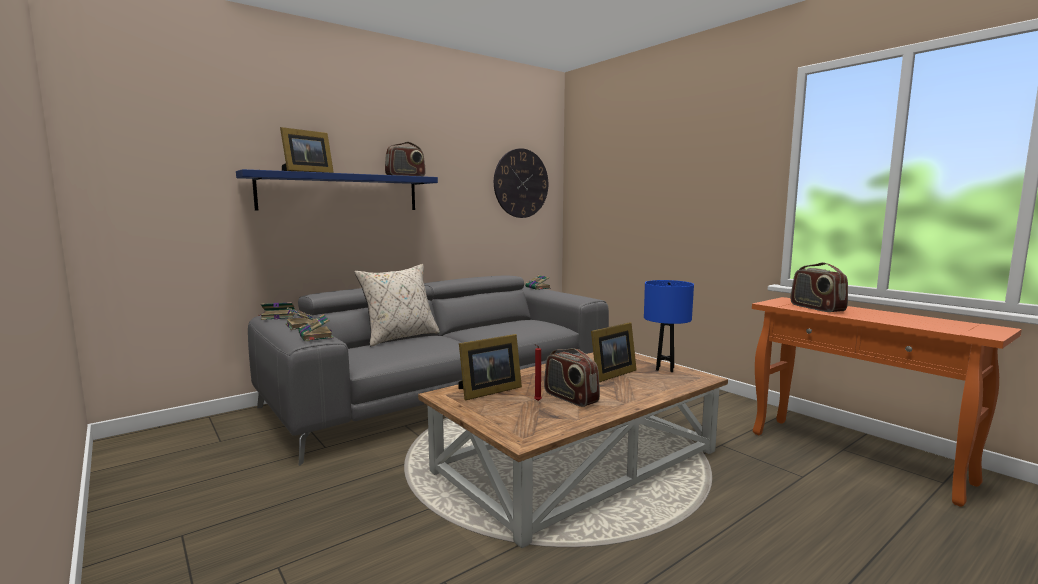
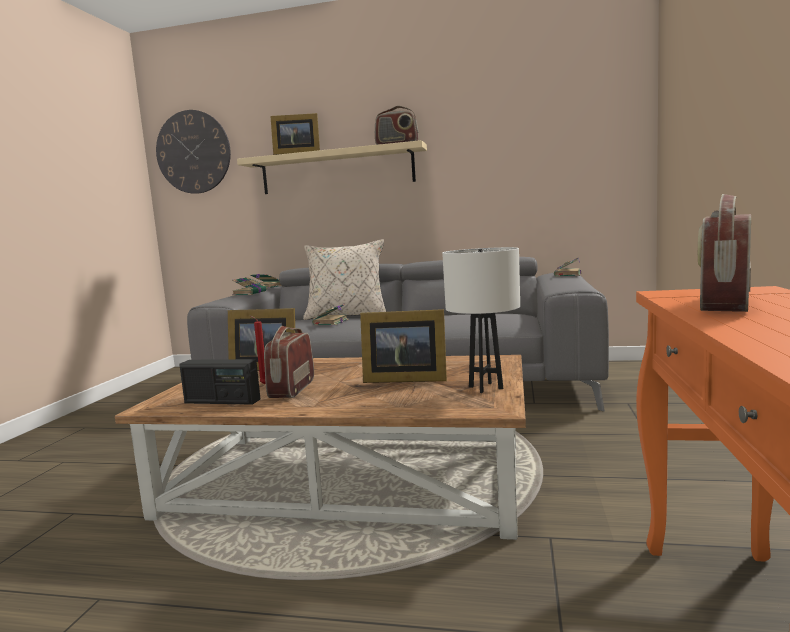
camera: 50 degrees right, 0 degrees up
(316, 336) = (223, 300): book -> book (330, 322)
(341, 192) = (336, 170): blue shelf -> beige shelf
(521, 183) = (572, 132): wall clock -> wall clock (193, 152)
(558, 419) = (222, 401): none -> radio
(665, 369) = (485, 387): blue table lamp -> white table lamp

